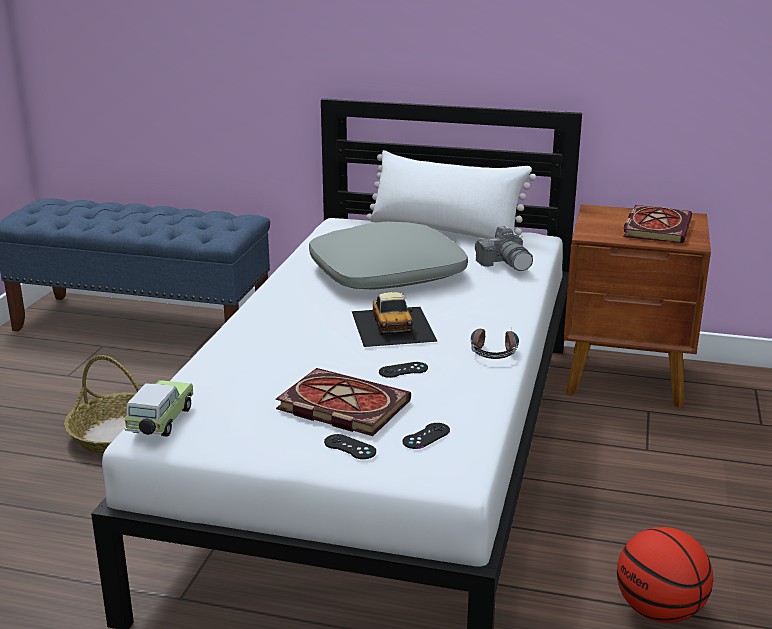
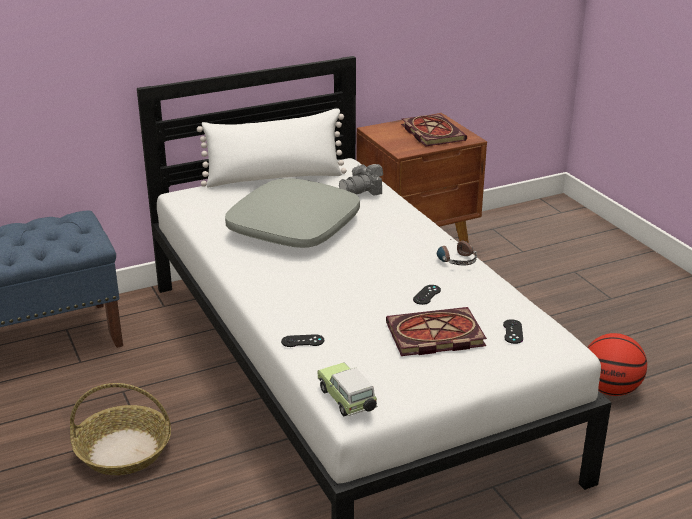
camera: 40 degrees left, 5 degrees up
(350, 447) = (487, 359): black game controller -> black game controller (302, 341)
(393, 325) = (369, 265): toy car -> none
(506, 263) = (362, 191): camera -> camera turned 120 degrees clockwise

